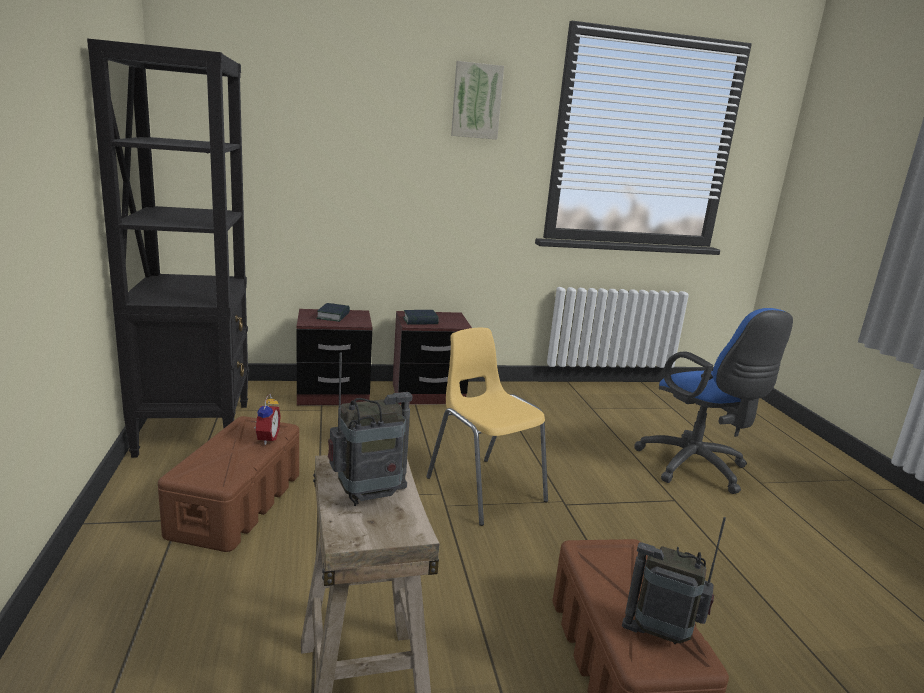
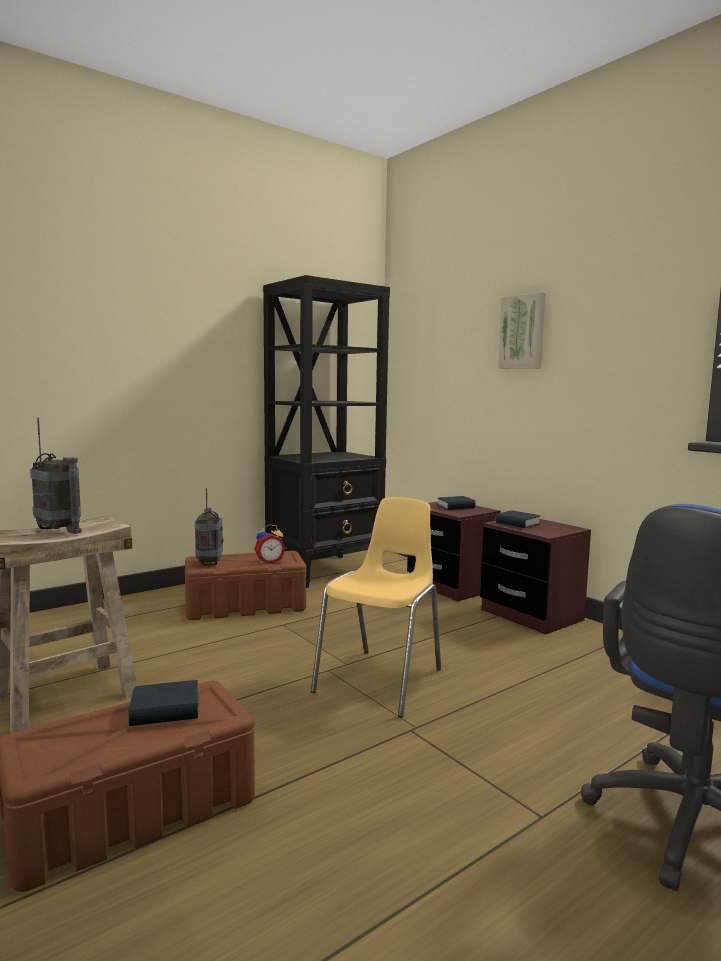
camera: 65 degrees right, 10 degrees down
(476, 101) = (612, 275): picture -> picture (523, 332)
(615, 575) = (165, 710): none -> book
(661, 634) = (71, 745): radio -> radio (210, 563)

